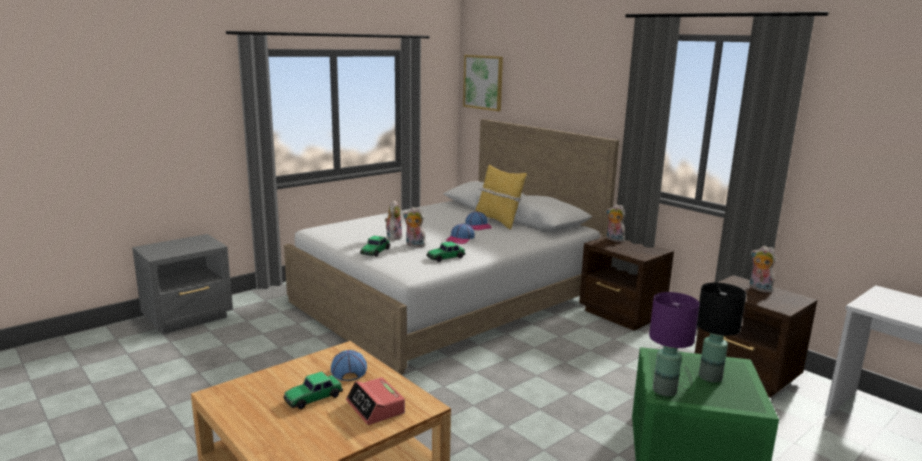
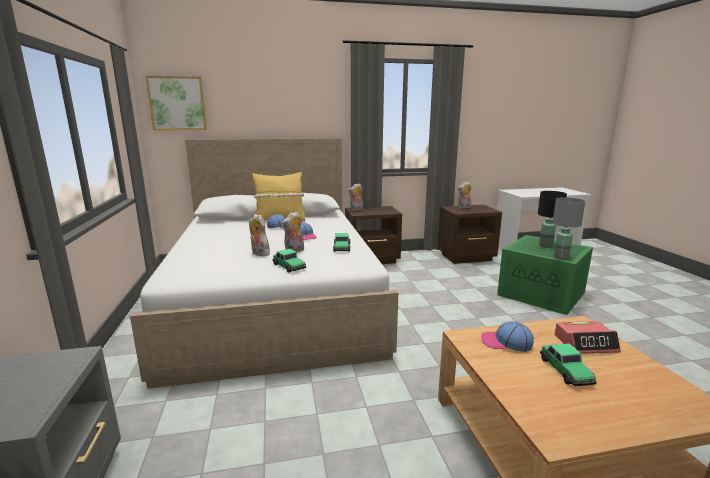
camera: 60 degrees left, 0 degrees up
(664, 391) = (561, 257): purple table lamp -> grey table lamp

